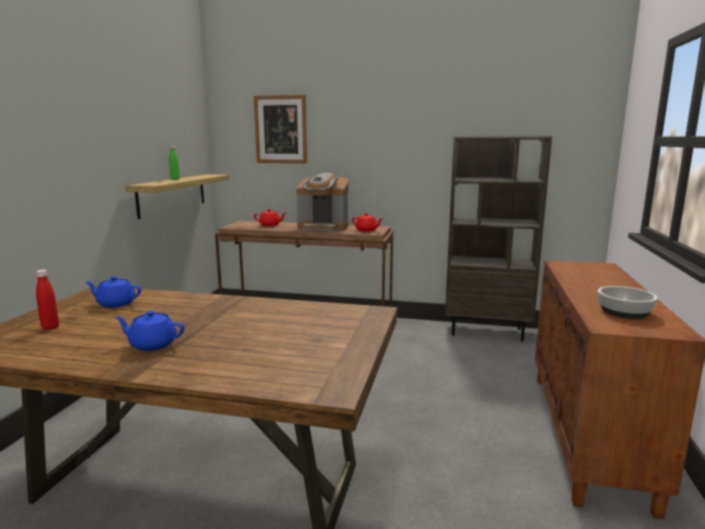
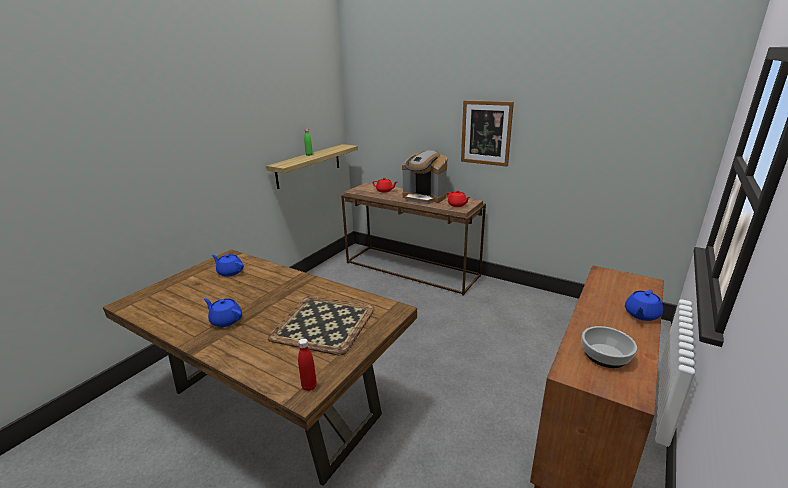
camera: 20 degrees right, 10 degrees up
(50, 327) = (180, 291): red bottle -> red bottle (309, 386)
(281, 129) = (398, 109): picture -> picture (486, 133)
(295, 332) = (322, 324): none -> tray
(487, 331) = (559, 303): brown bookcase -> none
(623, 284) = (641, 314): none -> blue teapot

